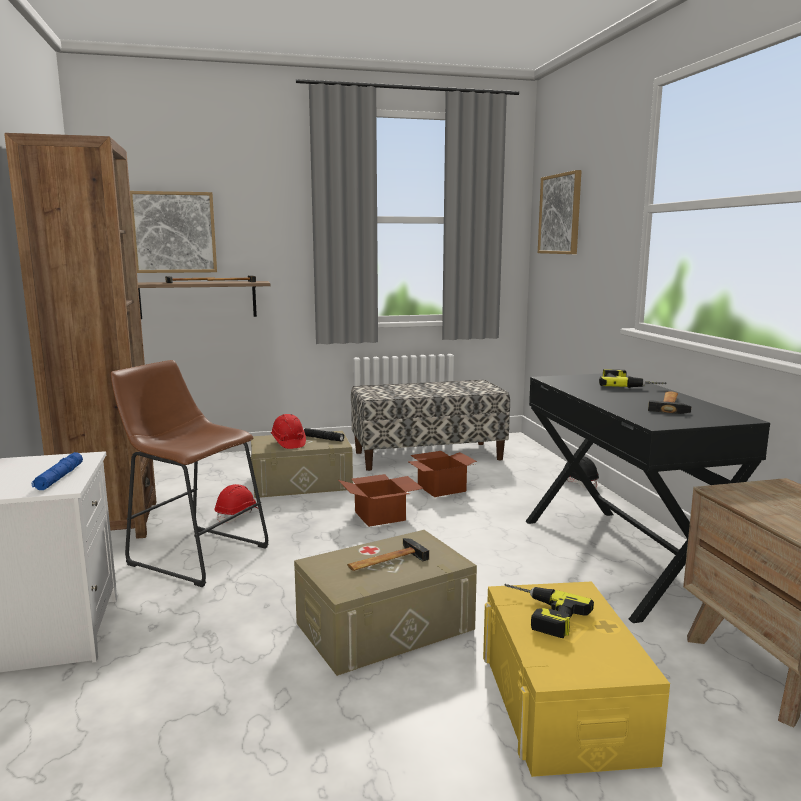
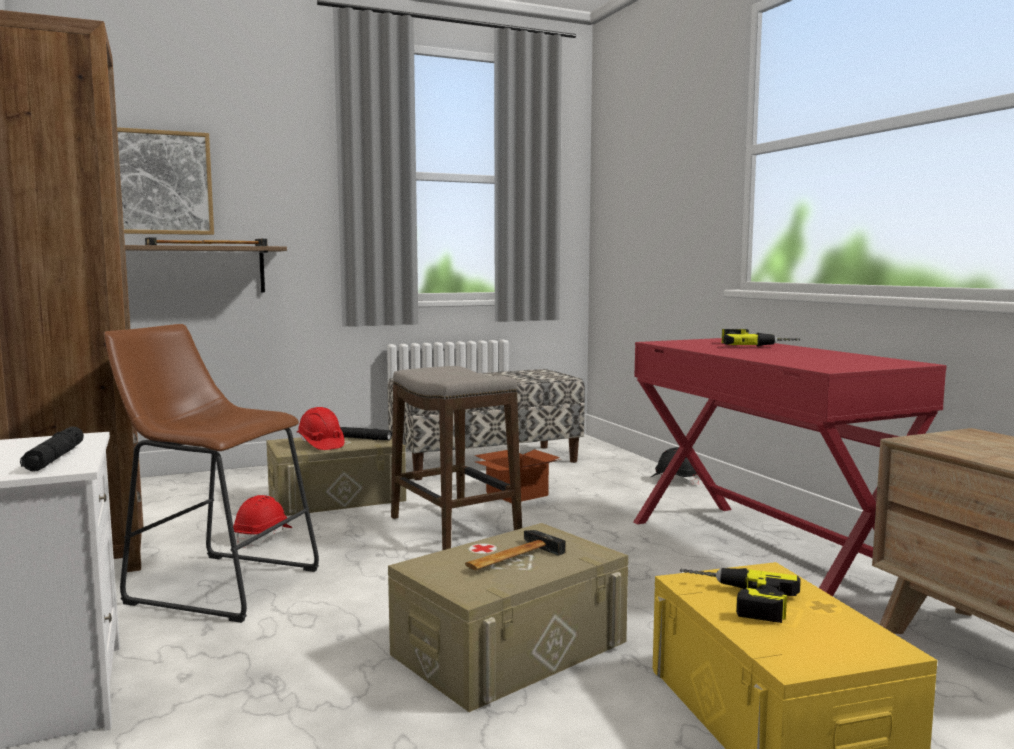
camera: 10 degrees left, 5 degrees down
(59, 478) = (55, 458): blue flashlight -> black flashlight
(381, 516) = (454, 527): cardboard box -> stool
(560, 214) = (631, 171): picture -> none
(621, 558) = (763, 553): black desk -> red desk
(671, 404) = (822, 356): hammer -> none

